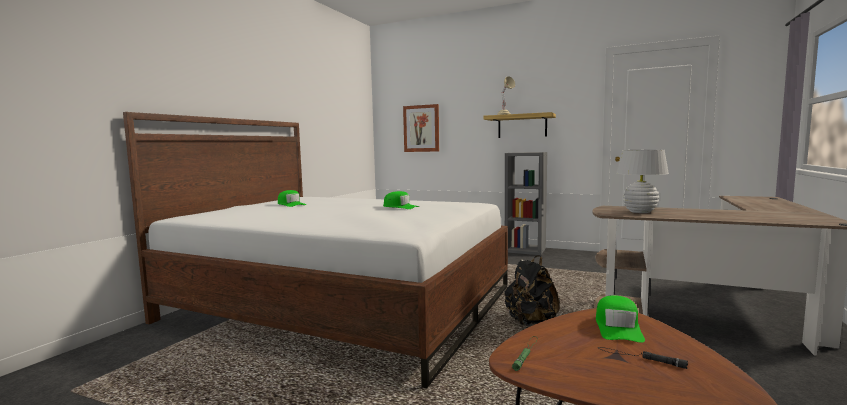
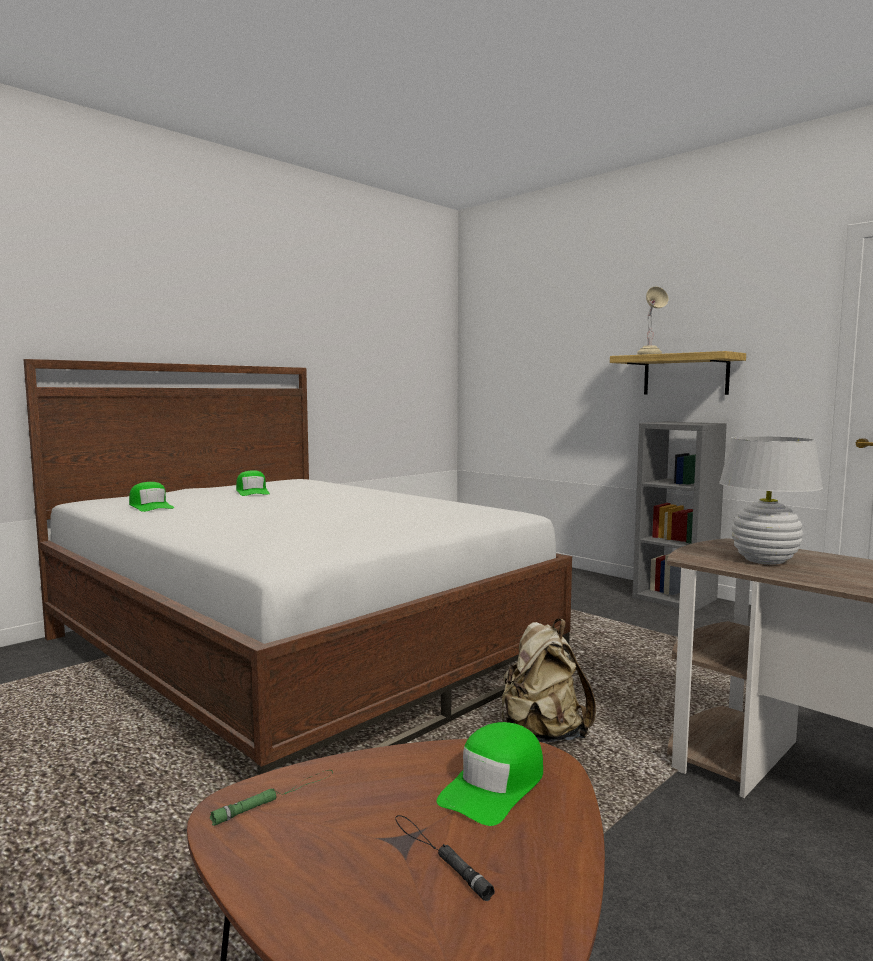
camera: 20 degrees right, 0 degrees up
(400, 207) = (381, 510): green cap -> green cap (150, 506)
(421, 128) = (525, 375): picture -> none
(530, 322) = (542, 735): black backpack -> beige backpack

